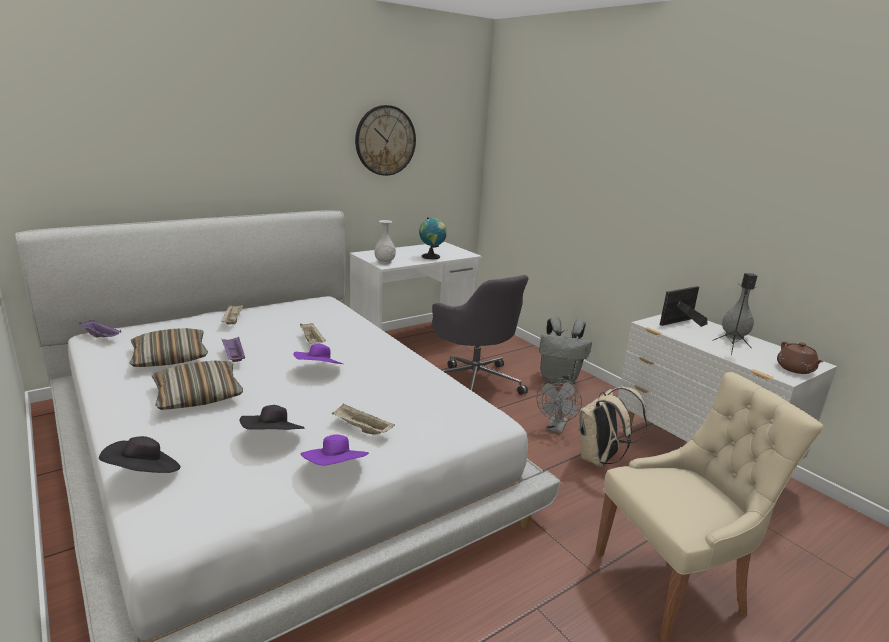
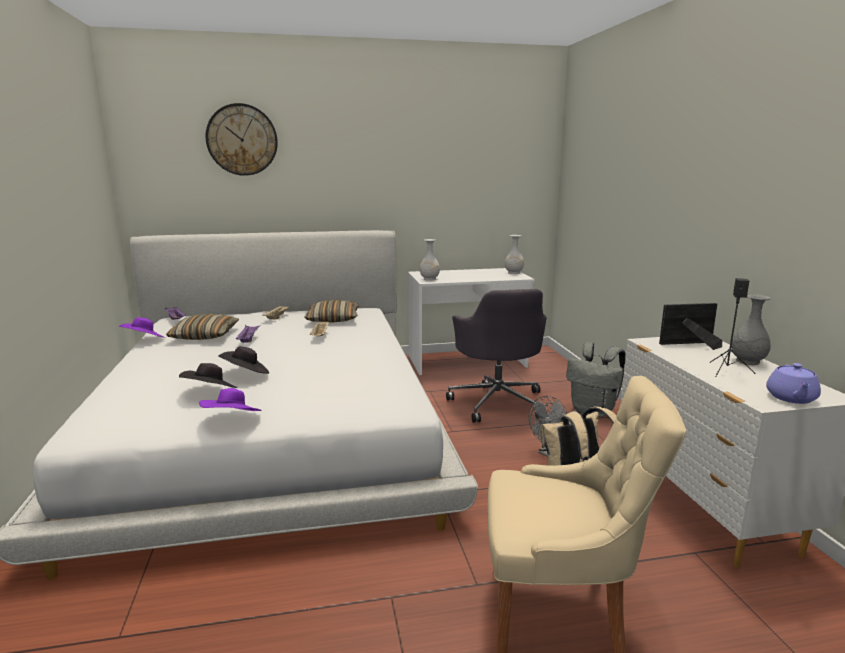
camera: 25 degrees right, 5 degrees down
(144, 474) = (101, 400): black hat -> black hat (246, 374)
(198, 395) = (194, 360): pillow -> pillow (333, 319)
(319, 370) = (301, 355): purple hat -> purple hat (144, 340)
(361, 429) = (286, 398): beige tray -> none
(385, 140) = (446, 167): wall clock -> wall clock (242, 140)
(432, 257) = (481, 277): globe -> none
(455, 249) = (513, 273): none -> white vase
(795, 369) = (791, 398): brown teapot -> purple teapot

